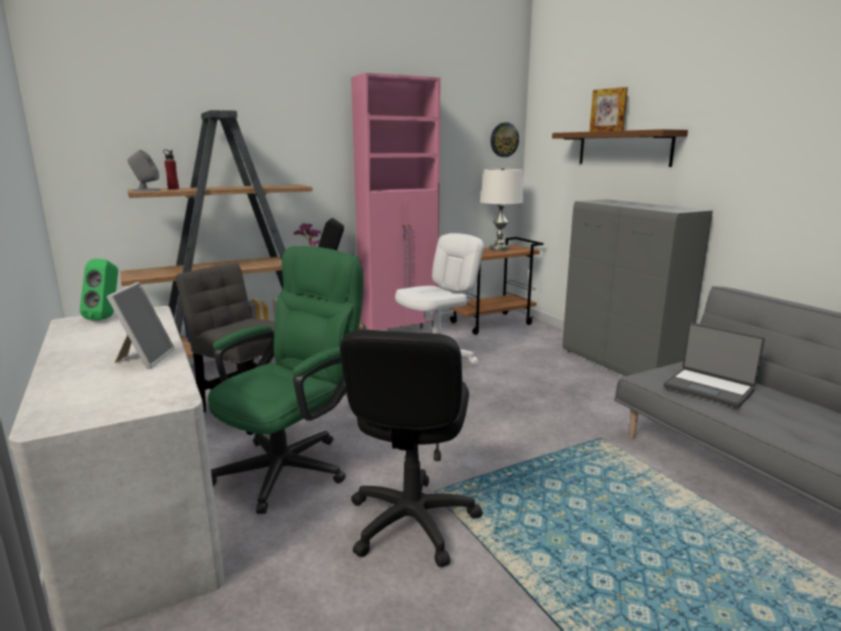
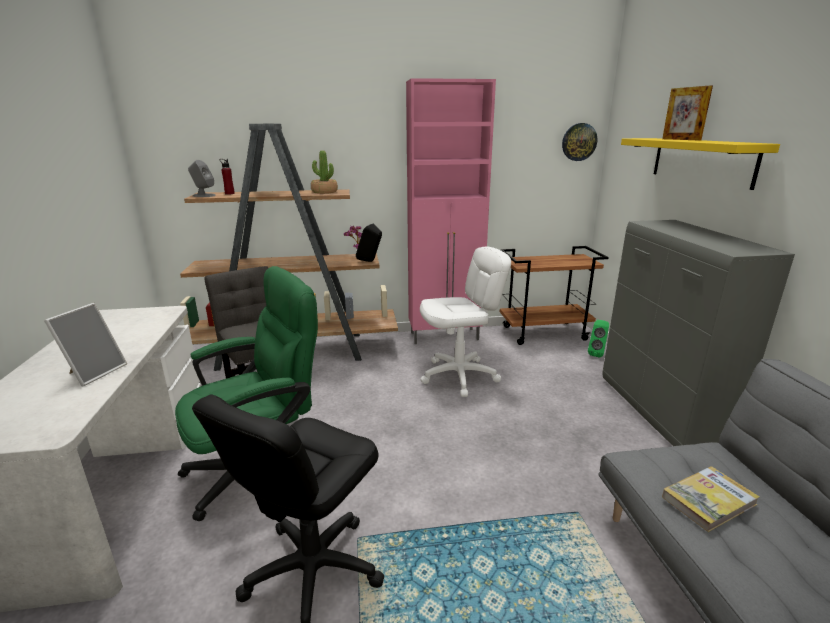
camera: 20 degrees right, 5 degrees up
(107, 317) = (129, 314): green speaker -> green speaker (597, 354)
(280, 186) = (324, 192): none -> potted plant
(499, 249) = (560, 258): white table lamp -> none
(623, 148) = (701, 161): brown shelf -> yellow shelf
(709, 388) = (708, 500): laptop -> book

